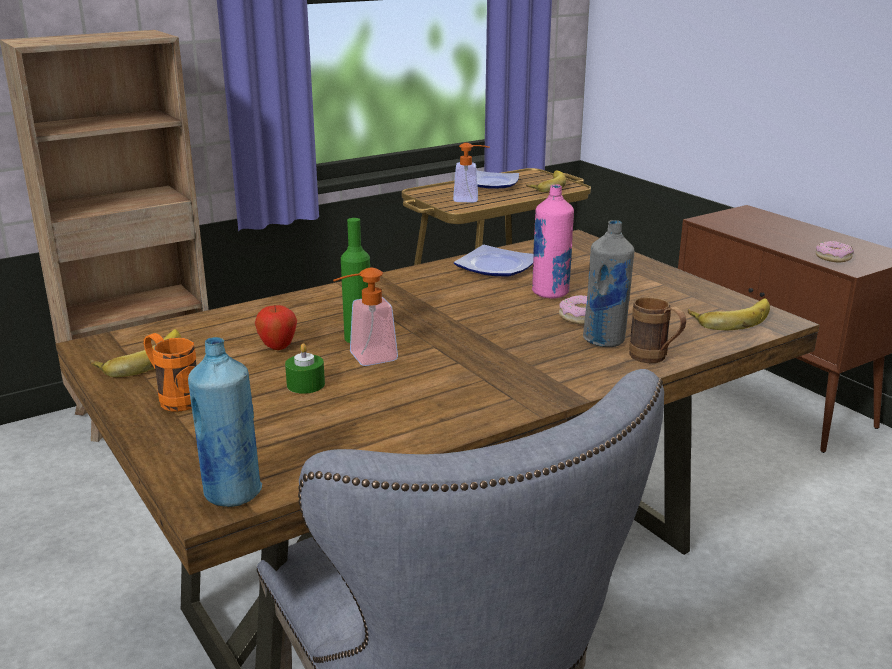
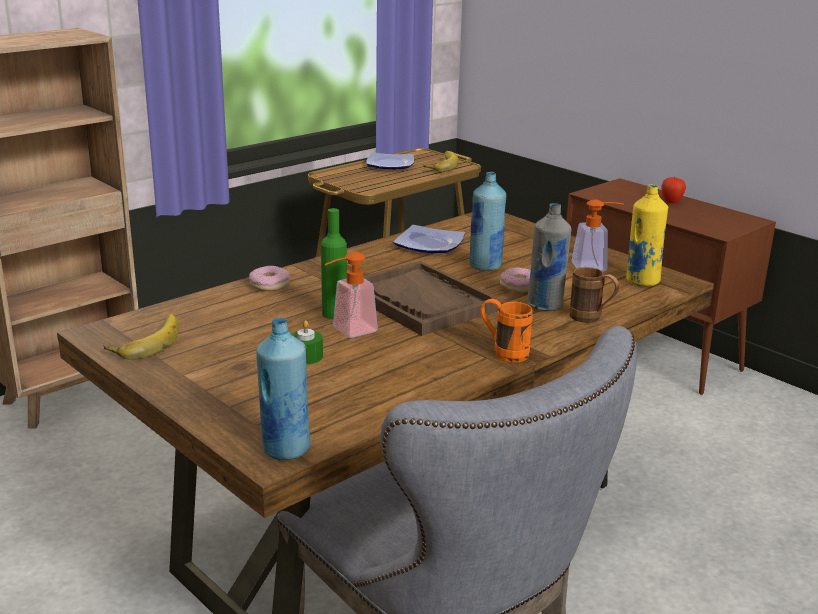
camera: 10 degrees left, 0 degrees up
(173, 399) = (195, 375): orange mug -> orange mug (503, 353)
(278, 348) = (266, 326): apple -> apple (671, 202)
(461, 329) = (421, 301): none -> brown tray
(471, 199) = (376, 181): soap dispenser -> soap dispenser (595, 267)
(550, 293) = (485, 266): pink bottle -> blue bottle
(730, 318) = (642, 281): banana -> yellow bottle
(833, 257) = (704, 224): donut -> donut (270, 285)

